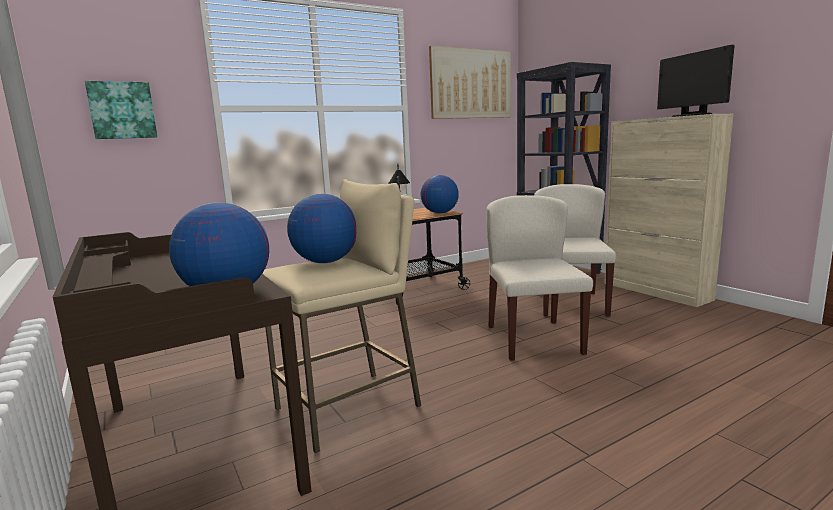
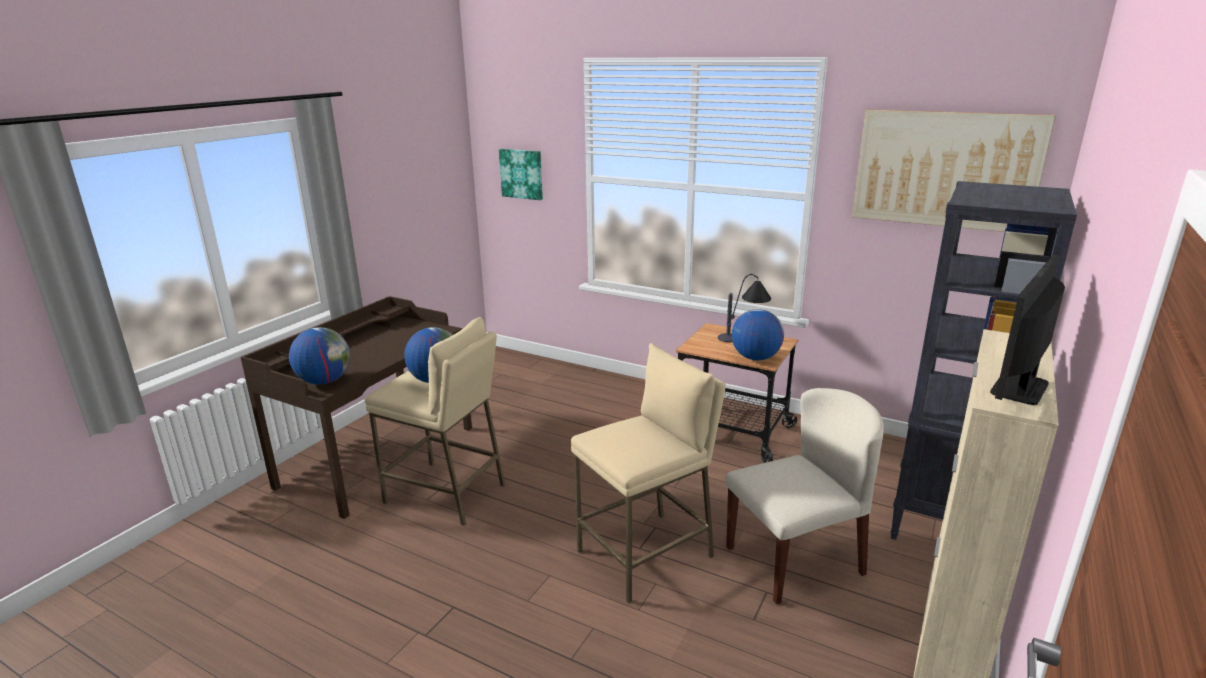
camera: 60 degrees right, 10 degrees up
(533, 339) = (646, 554): beige chair -> beige stool

